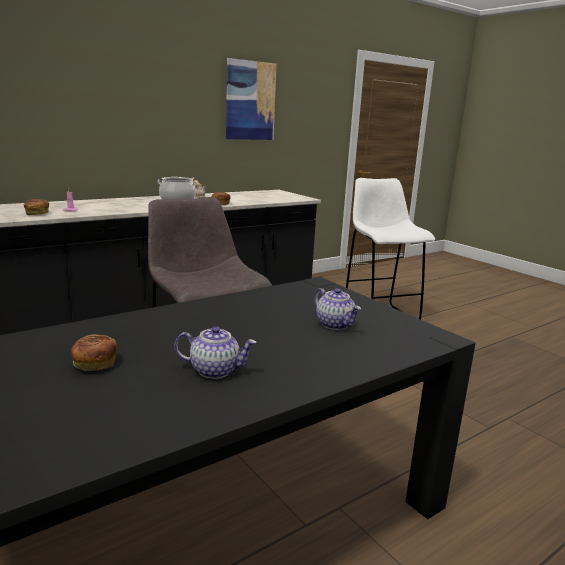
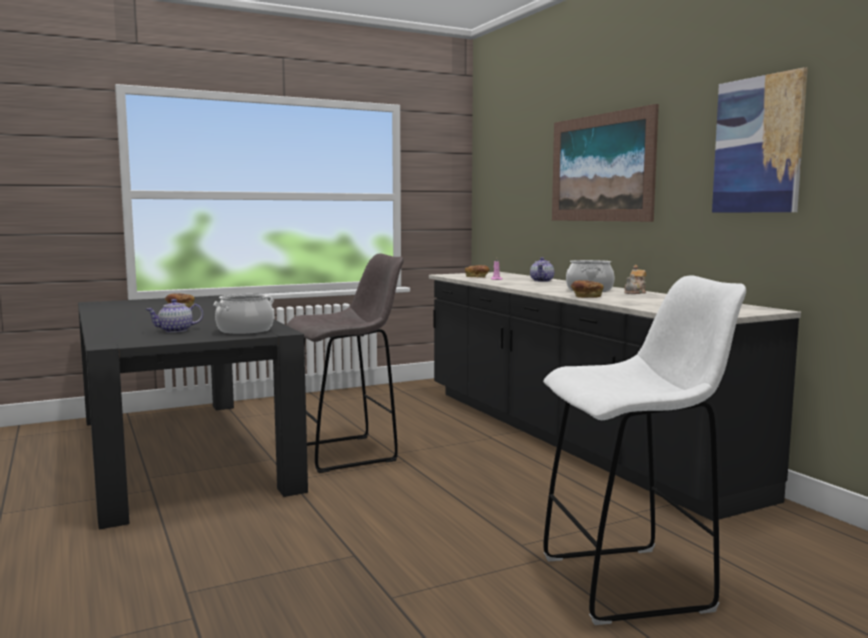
camera: 100 degrees right, 10 degrees down
(117, 98) = (601, 168): none -> picture
(215, 370) = (142, 316): teapot -> teapot (542, 281)
(319, 295) = (245, 330): none -> cooking pot

